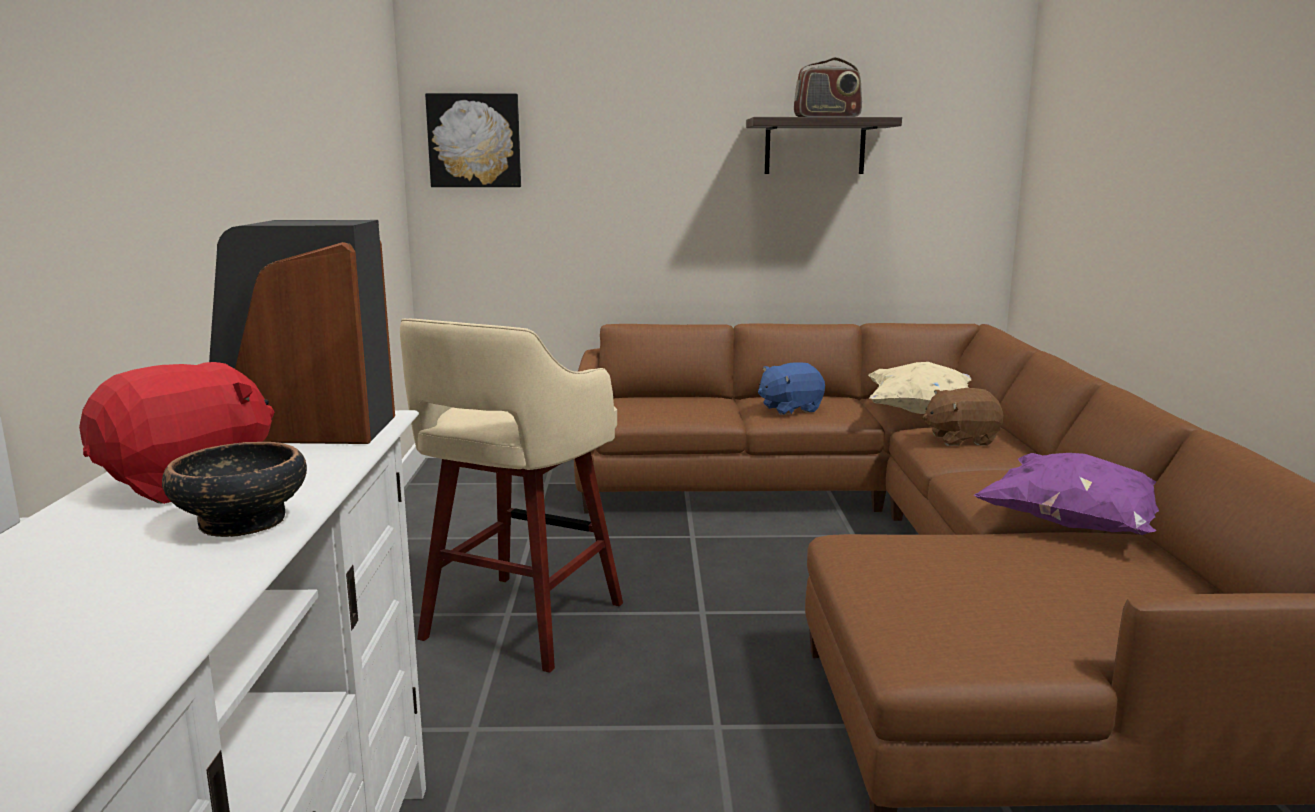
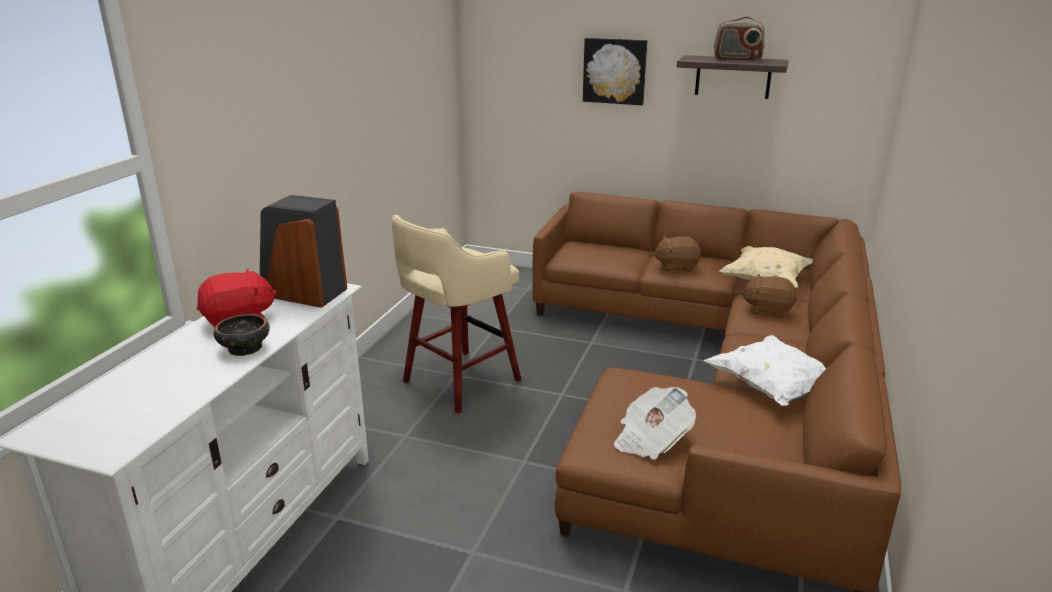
camera: 20 degrees right, 10 degrees up
(474, 141) = (502, 61): picture -> picture (615, 71)
(789, 409) = (676, 267): blue plush toy -> brown plush toy
(996, 621) = (651, 440): none -> newspaper
(1075, 525) = (772, 388): purple pillow -> white pillow

